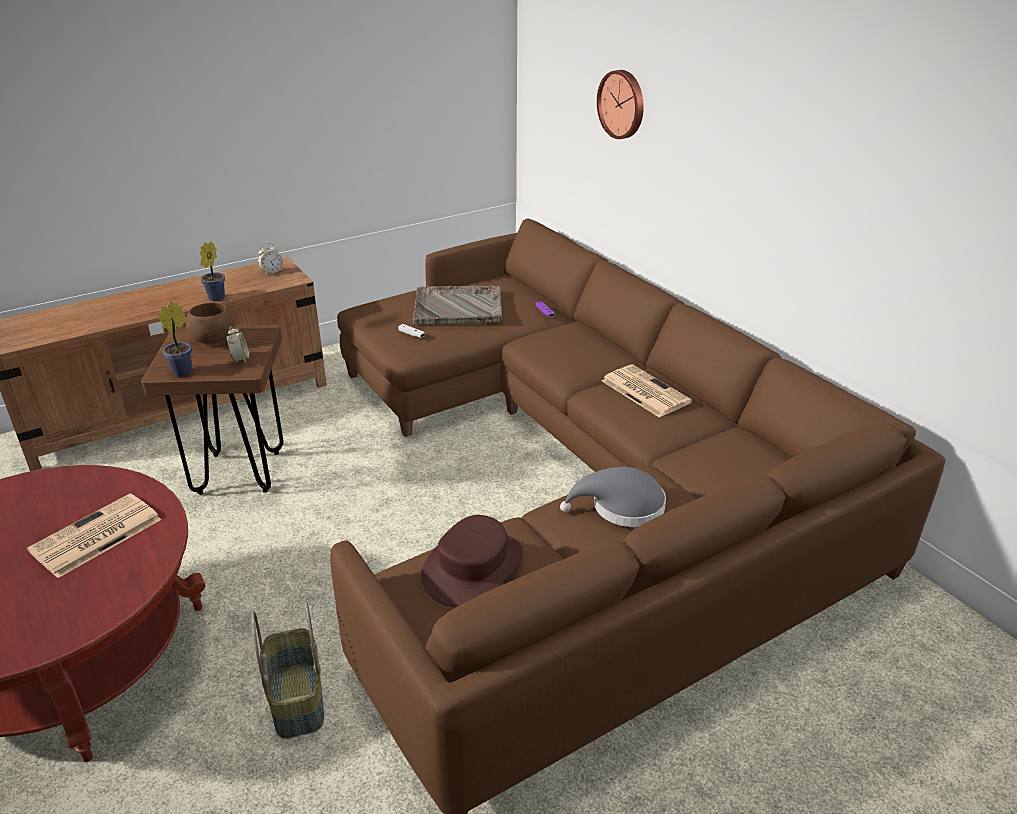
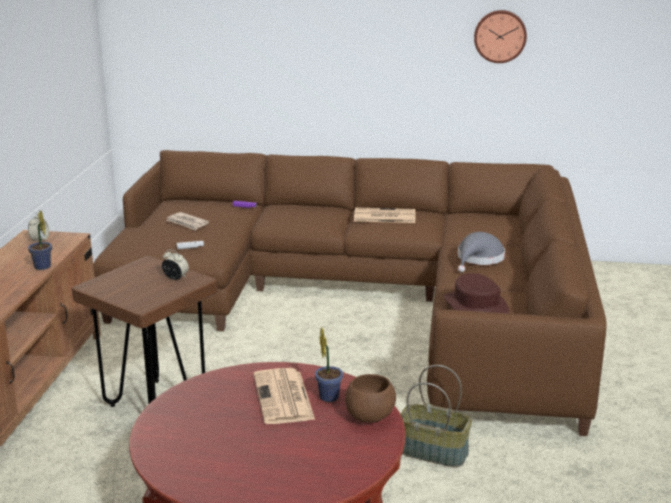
camera: 50 degrees left, 10 degrees down
(185, 371) = (157, 298): potted plant -> potted plant (328, 396)
(214, 340) = (127, 279): brown bowl -> brown bowl (370, 417)
(459, 307) = (187, 223): grey tray -> newspaper
(622, 104) = (247, 37): wall clock -> wall clock (500, 36)

